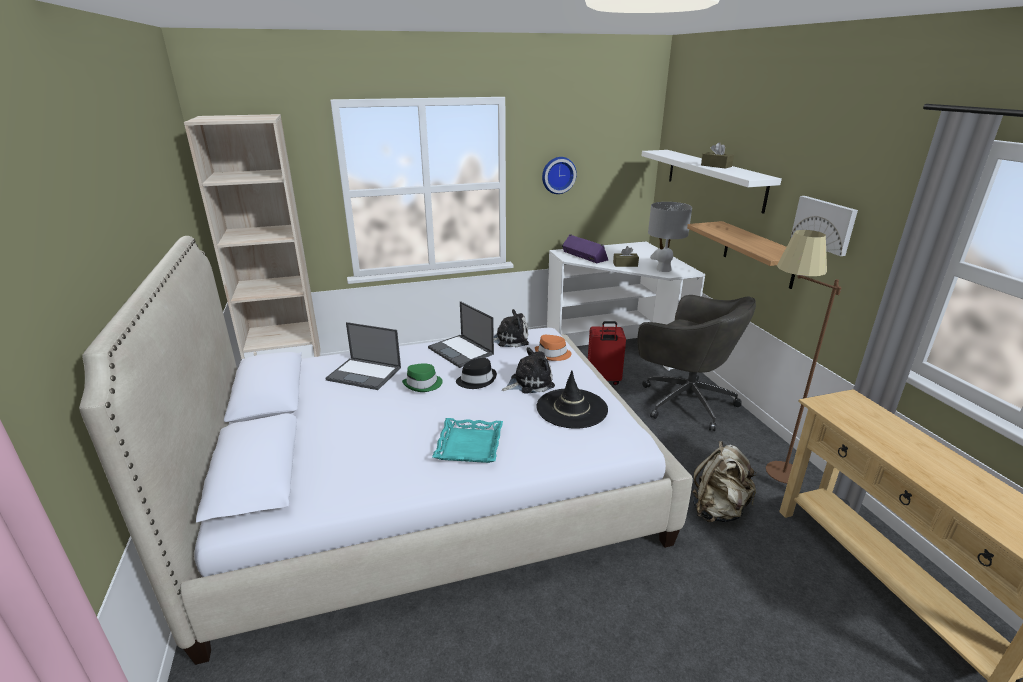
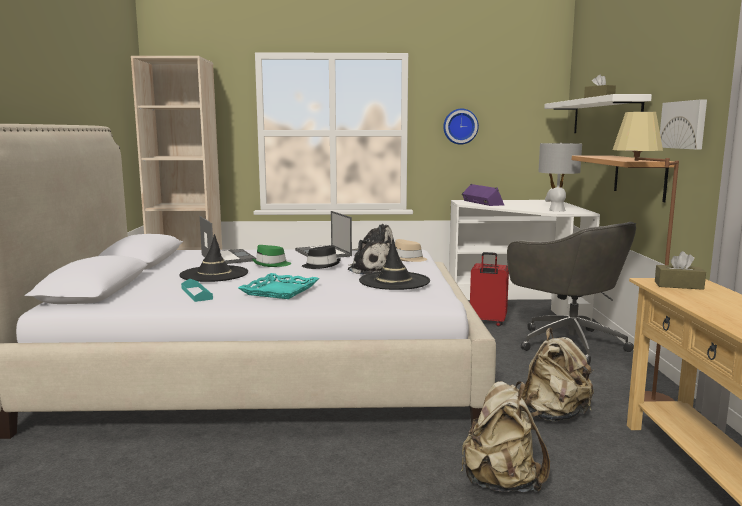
camera: 15 degrees right, 15 degrees down
(365, 374) = (227, 257): laptop -> laptop turned 150 degrees counterclockwise
(375, 416) = (214, 274): none -> black hat
(382, 464) = (196, 293): none -> turquoise tray
(529, 382) = (369, 270): plush toy -> plush toy turned 60 degrees clockwise
(553, 354) = (408, 259): orange hat -> beige hat
(625, 264) = (519, 207): brown tissue box -> brown tissue box (678, 285)
(718, 615) = (501, 483): none -> beige backpack

